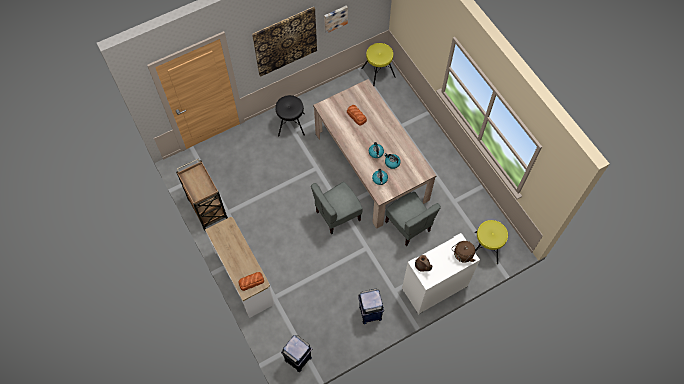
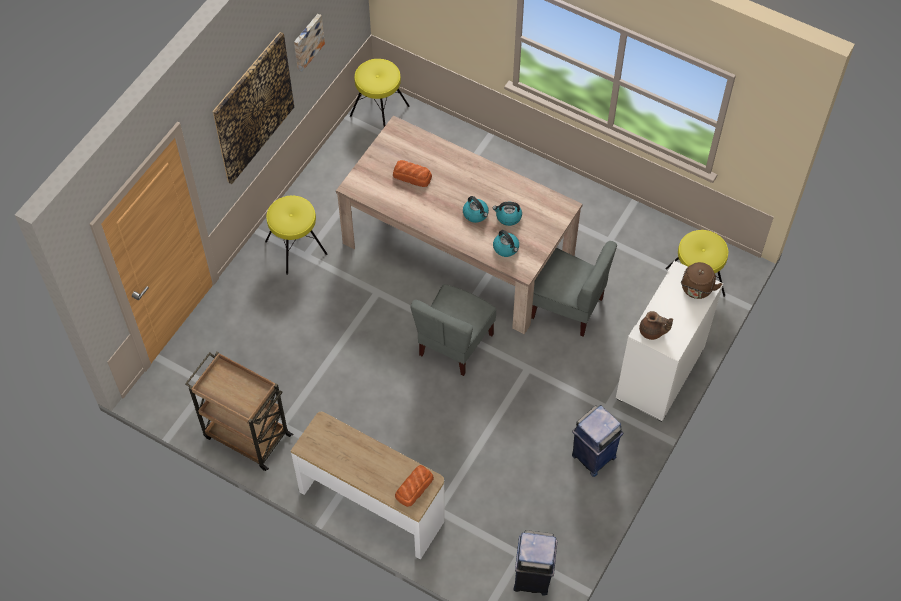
camera: 30 degrees left, 5 degrees down
(291, 124) = (295, 247): black stool -> yellow stool

